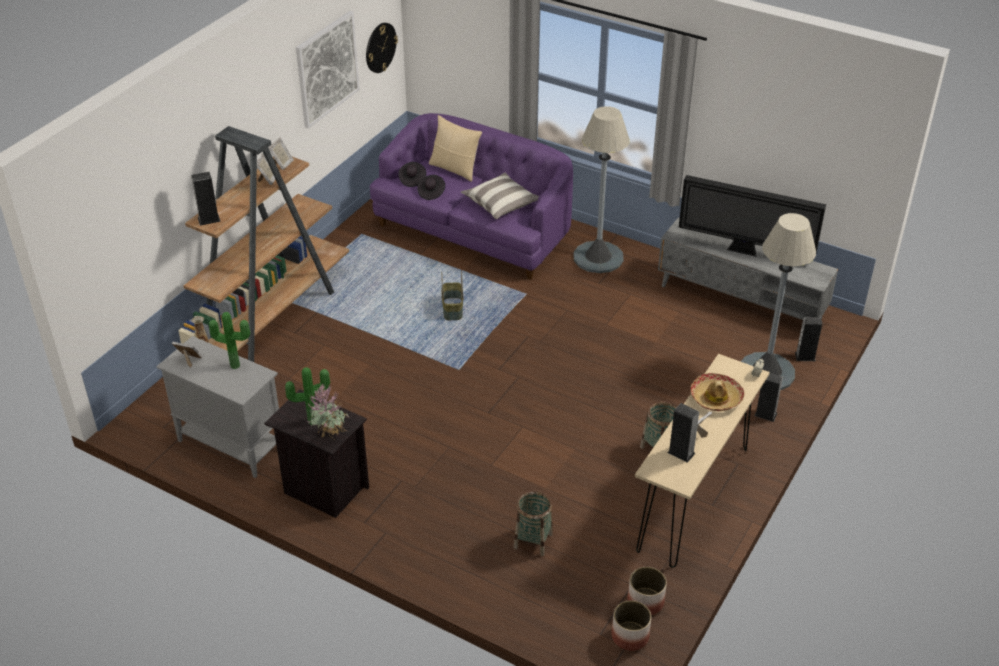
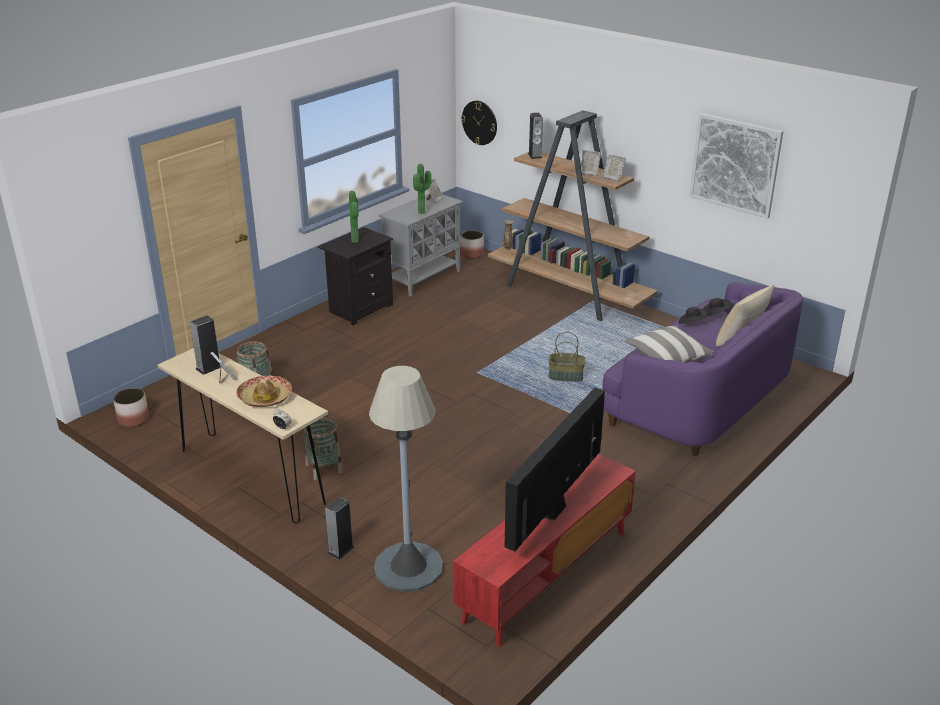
camera: 100 degrees right, 10 degrees down
(331, 437) = (334, 246): potted plant -> none
(380, 47) = (819, 205): wall clock -> wall clock (479, 122)
(598, 257) = (648, 476): grey floor lamp -> none
(645, 602) = (159, 431): planter -> planter (471, 254)
(741, 301) = (546, 576): grey tv stand -> red tv stand
(805, 356) = (425, 608): speaker -> none

